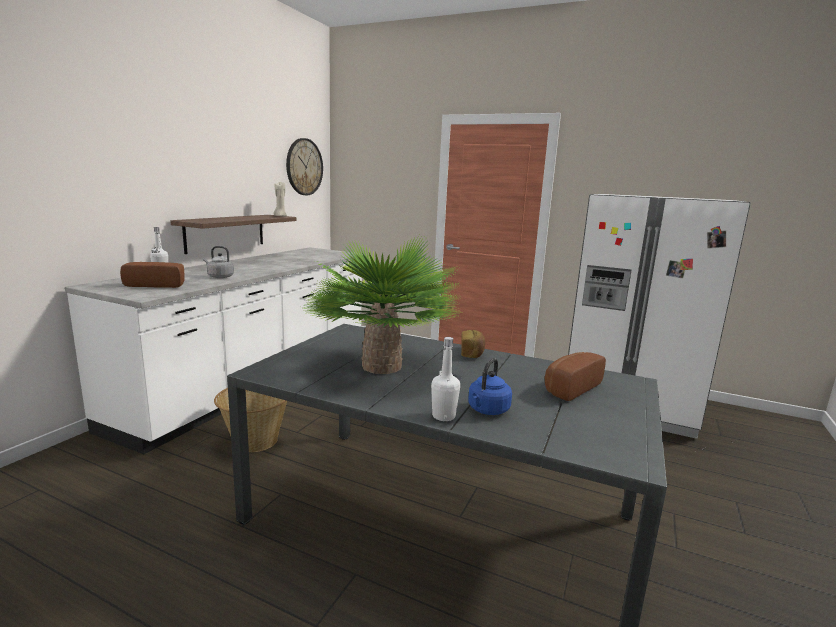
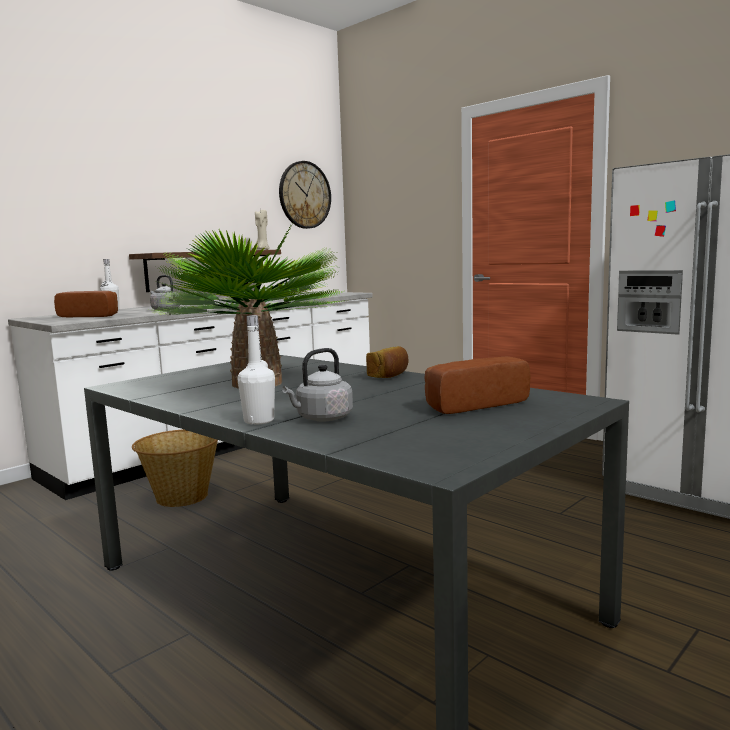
camera: 20 degrees right, 5 degrees down
(487, 410) = (322, 418): blue kettle -> grey kettle

